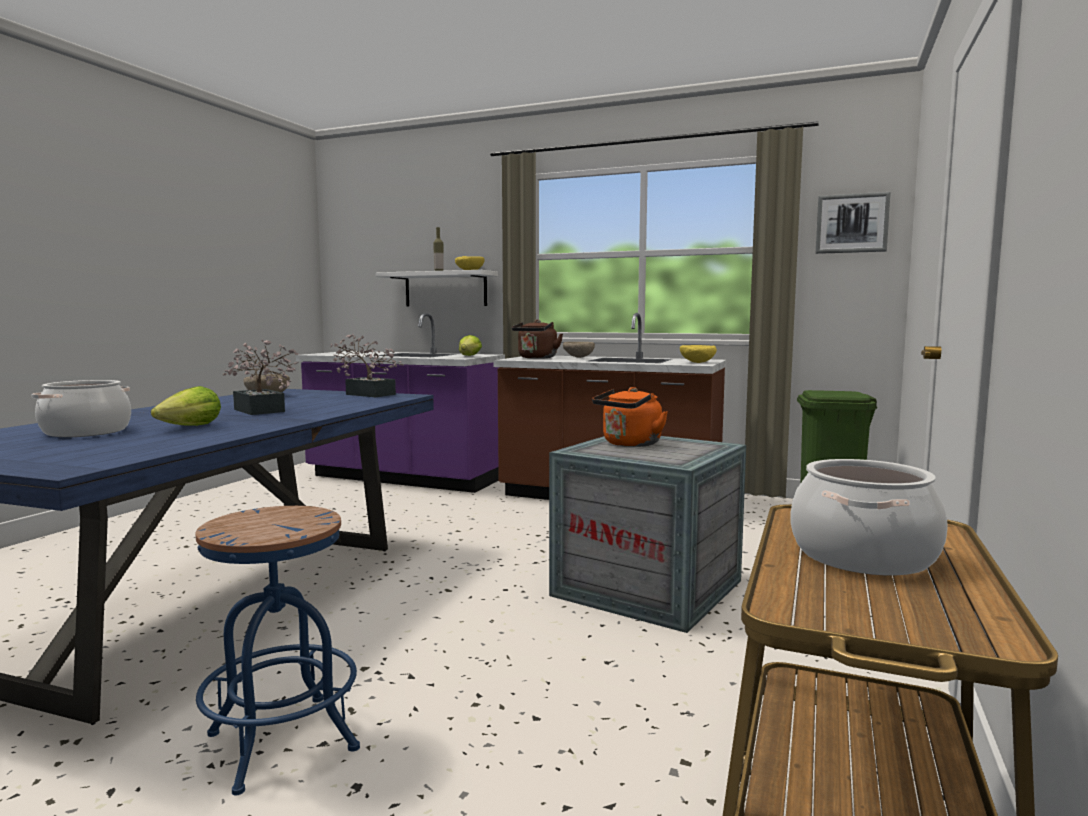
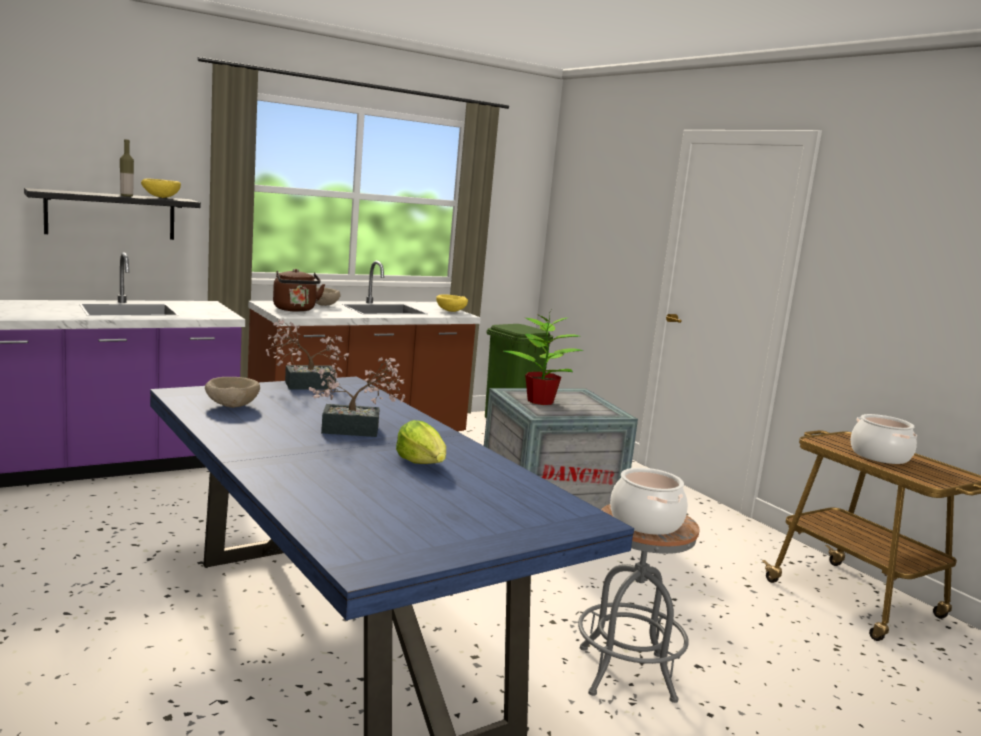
camera: 55 degrees left, 5 degrees up
(86, 432) = (384, 493): cooking pot -> cooking pot (646, 522)
(282, 742) = (626, 674): blue stool -> grey stool
(445, 289) = (111, 215): white shelf -> black shelf
(469, 356) = (208, 309): lettuce -> none
(629, 444) = (541, 401): orange kettle -> potted plant
(852, 223) = (516, 189): picture -> none

